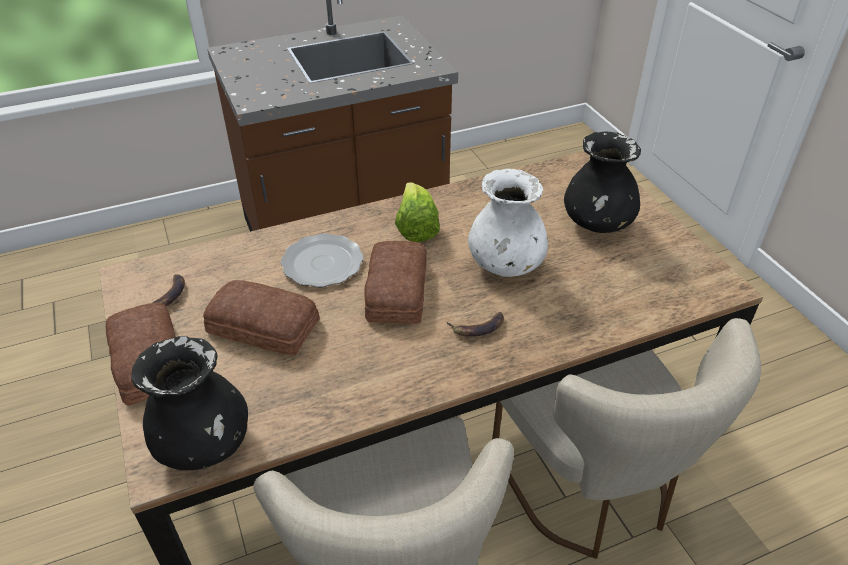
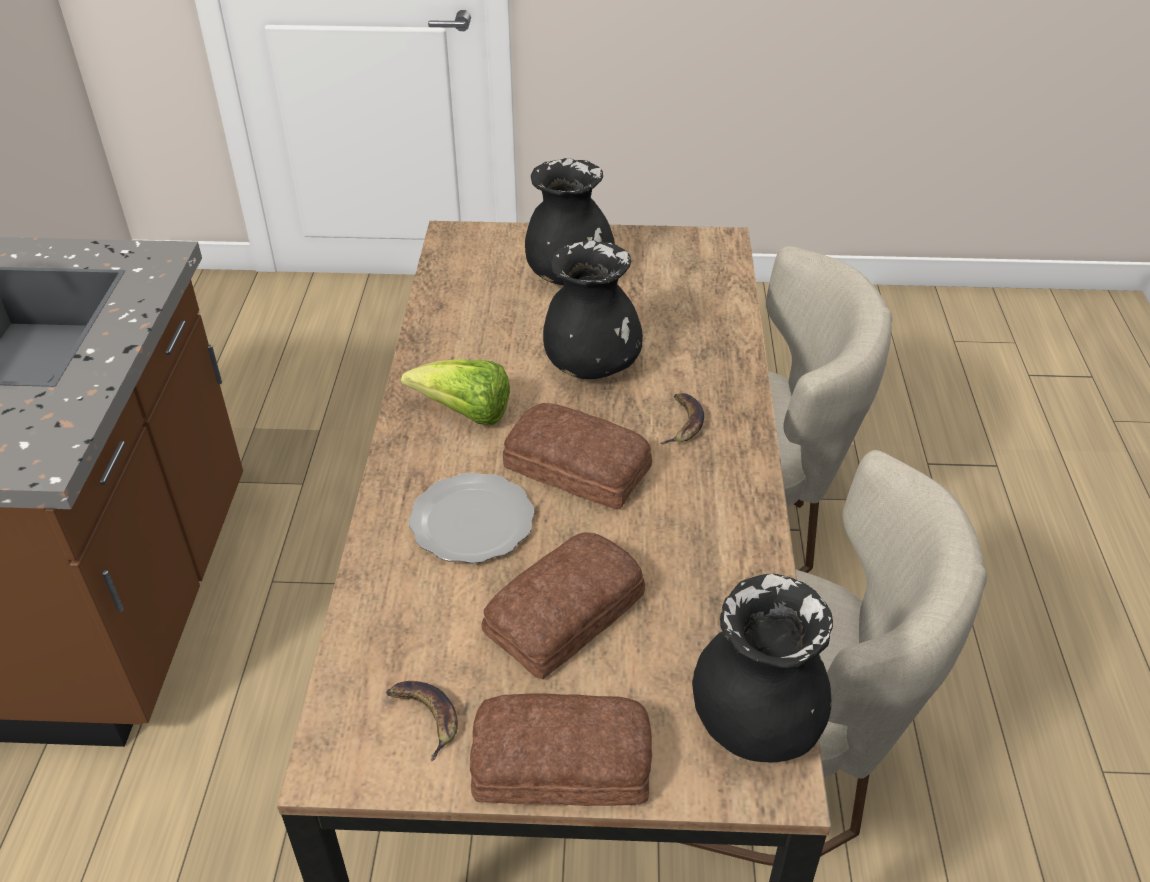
camera: 65 degrees left, 0 degrees up
(506, 265) = (591, 365): white vase -> black vase

